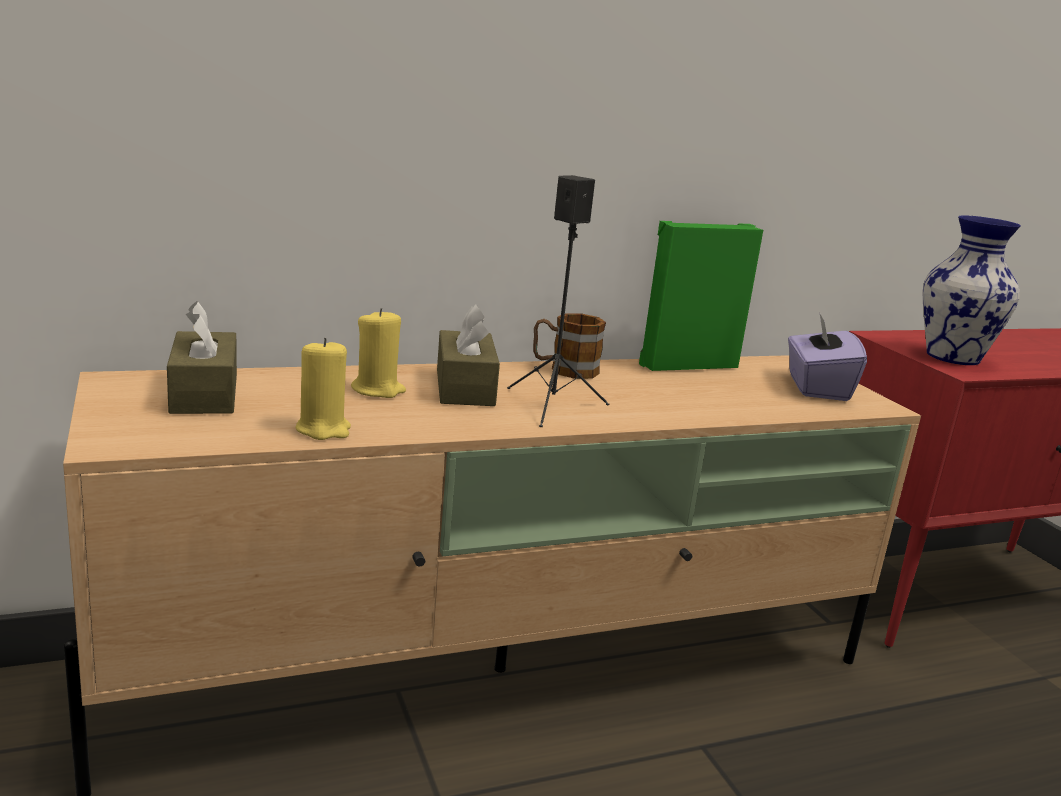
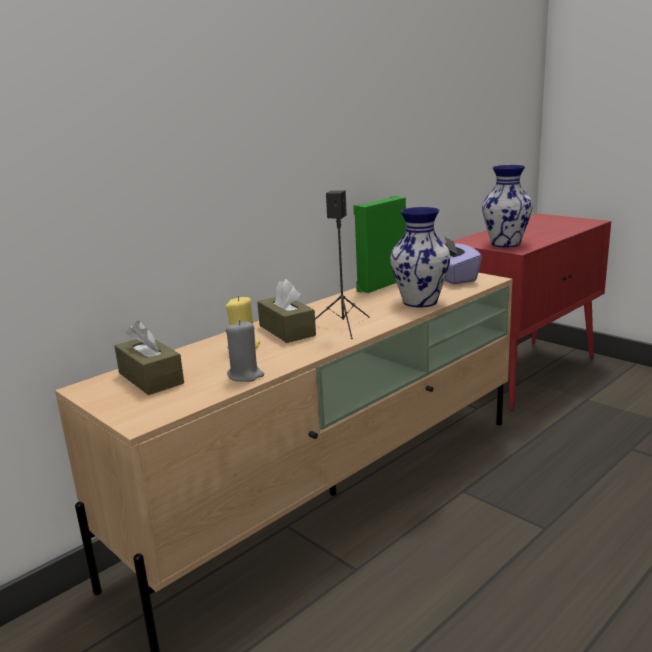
camera: 20 degrees left, 0 degrees up
(323, 429) = (245, 375): yellow candle -> grey candle
(564, 370) = (324, 305): mug -> none
(717, 406) = (420, 302): none -> vase

